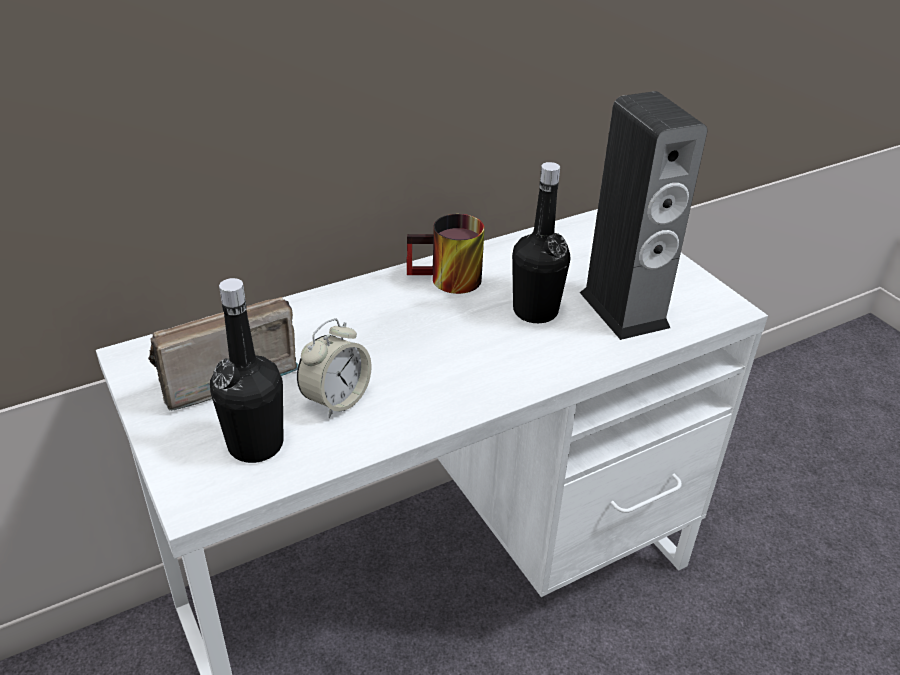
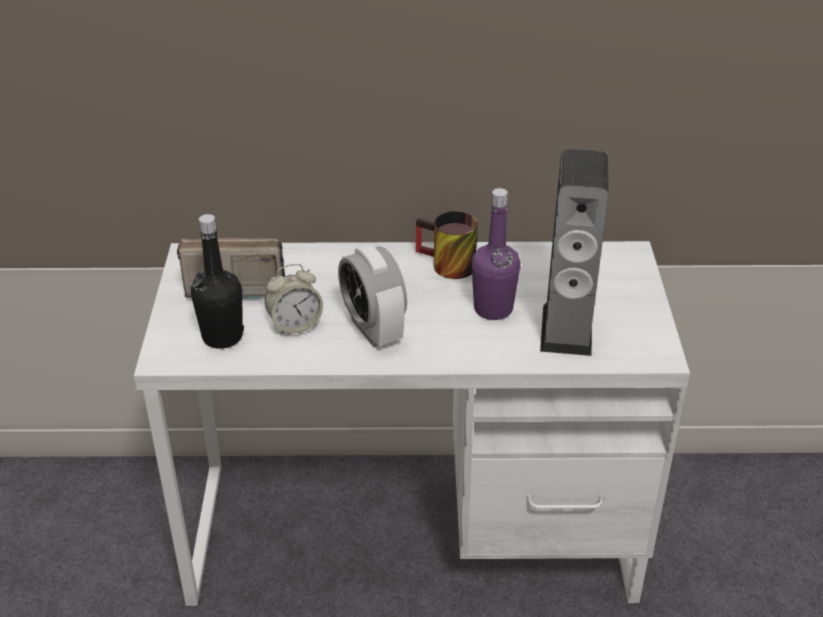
camera: 30 degrees right, 0 degrees up
(430, 374) = (373, 329): none -> alarm clock
(535, 311) = (493, 309): black bottle -> purple bottle

